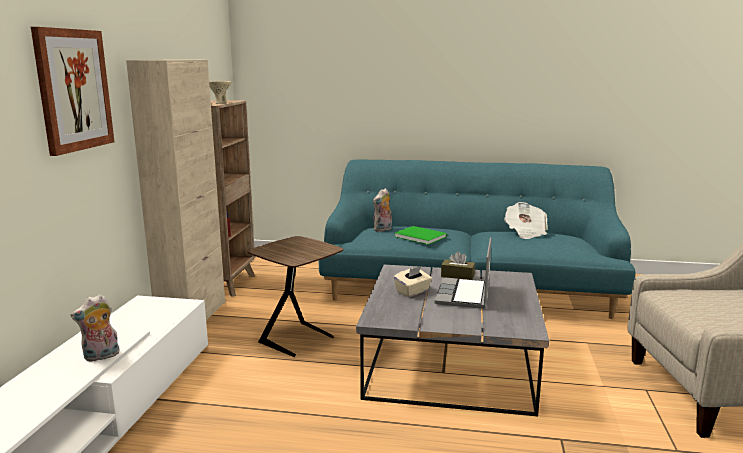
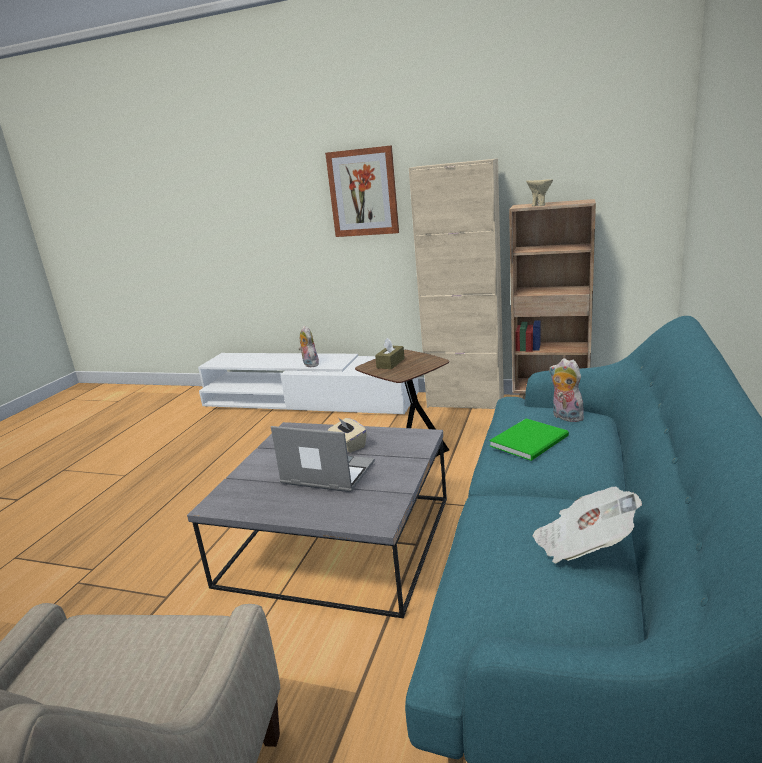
camera: 100 degrees right, 5 degrees up
(457, 276) = (390, 474): brown tissue box -> brown tissue box (390, 363)

